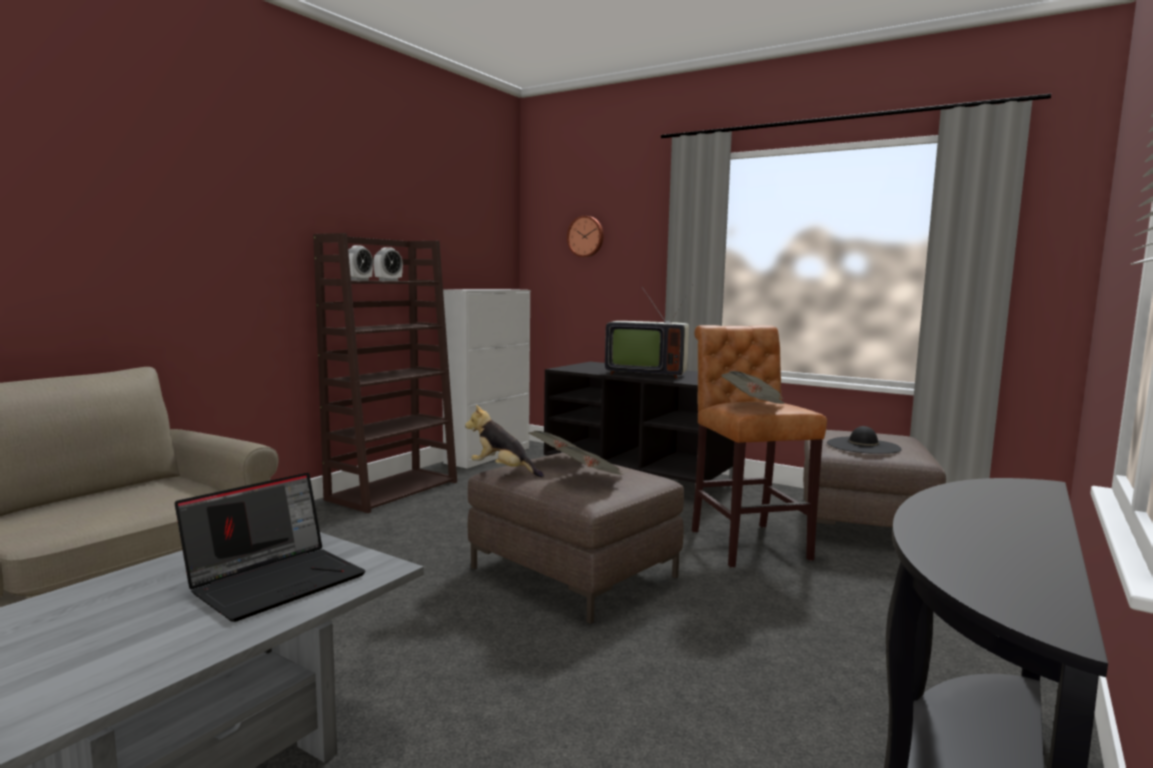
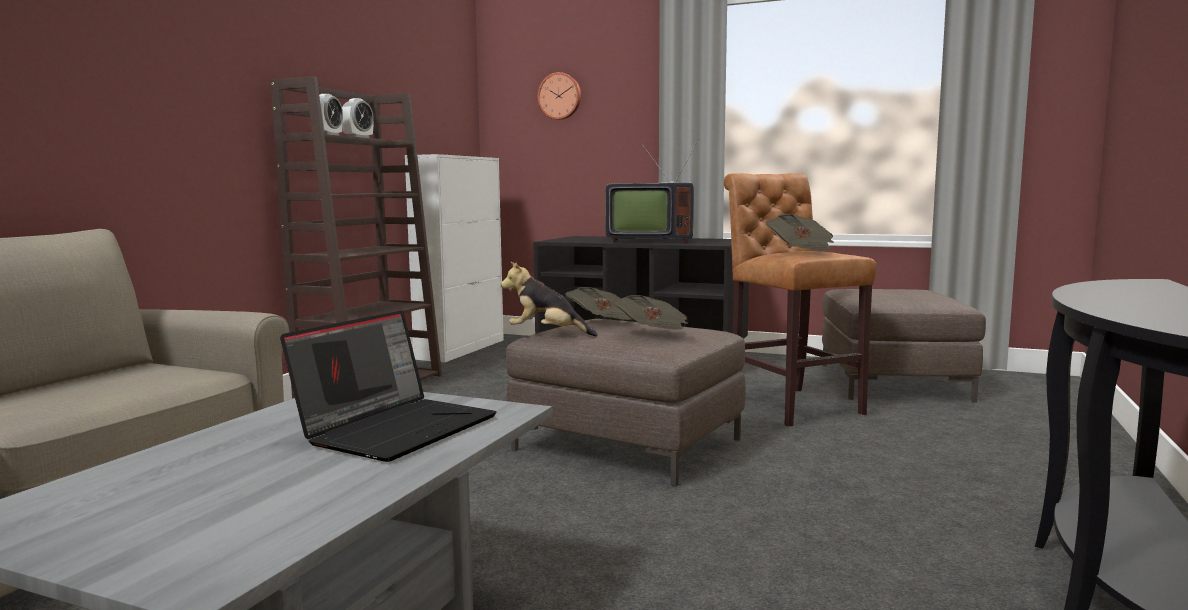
camera: 10 degrees left, 0 degrees up
(863, 446) = (896, 297): black hat -> none

